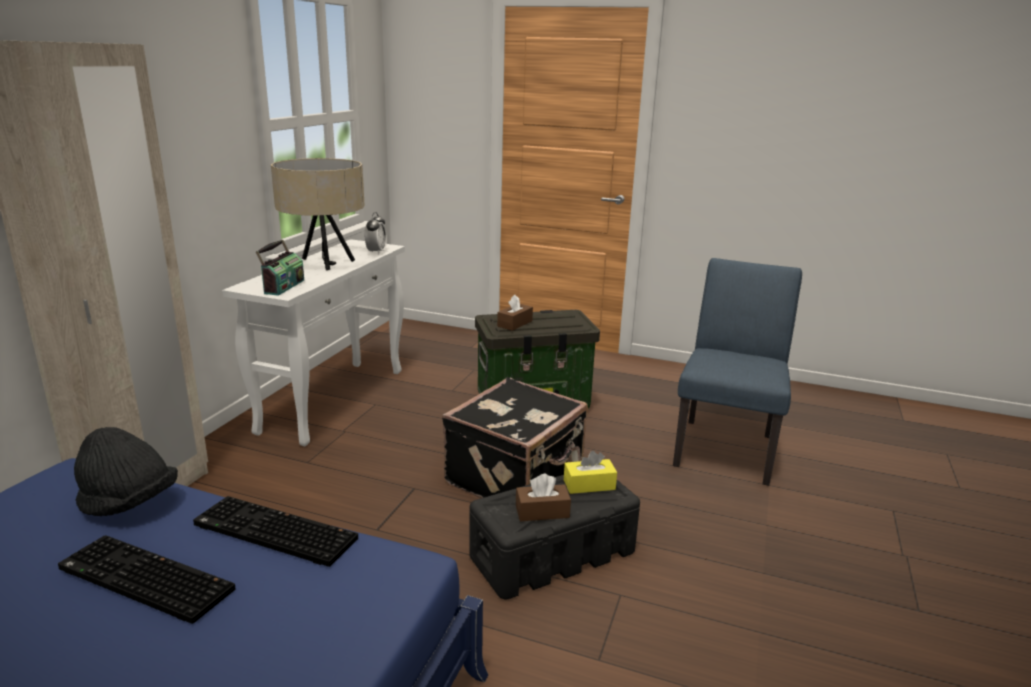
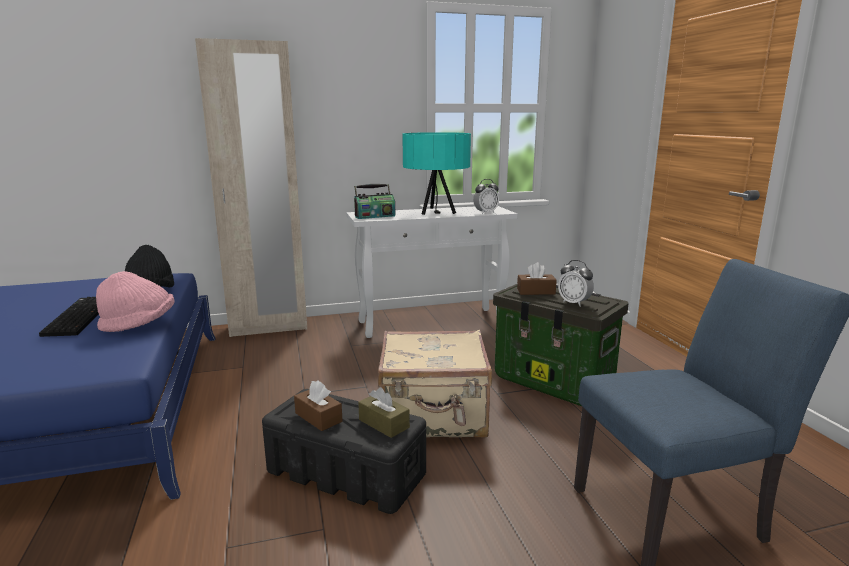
camera: 55 degrees right, 5 degrees down
(272, 533) = (139, 325): keyboard -> pink hat
(324, 263) = (436, 212): beige table lamp -> turquoise table lamp
(517, 476) = (434, 416): black suitcase -> beige suitcase
(560, 323) = (574, 303): none -> alarm clock
(589, 485) = (384, 424): yellow tissue box -> brown tissue box

